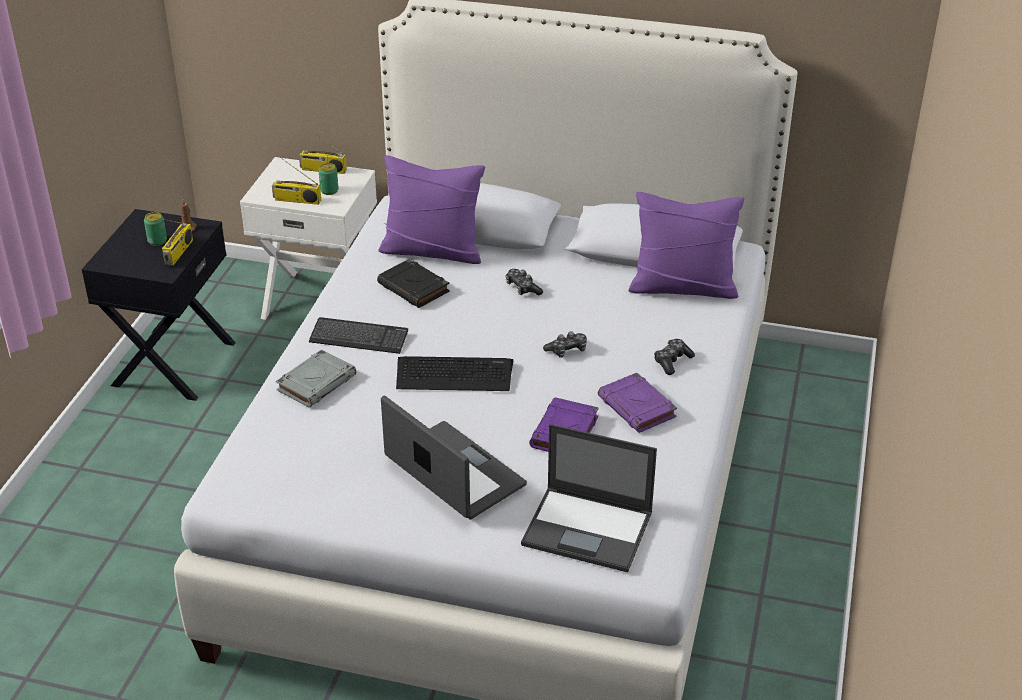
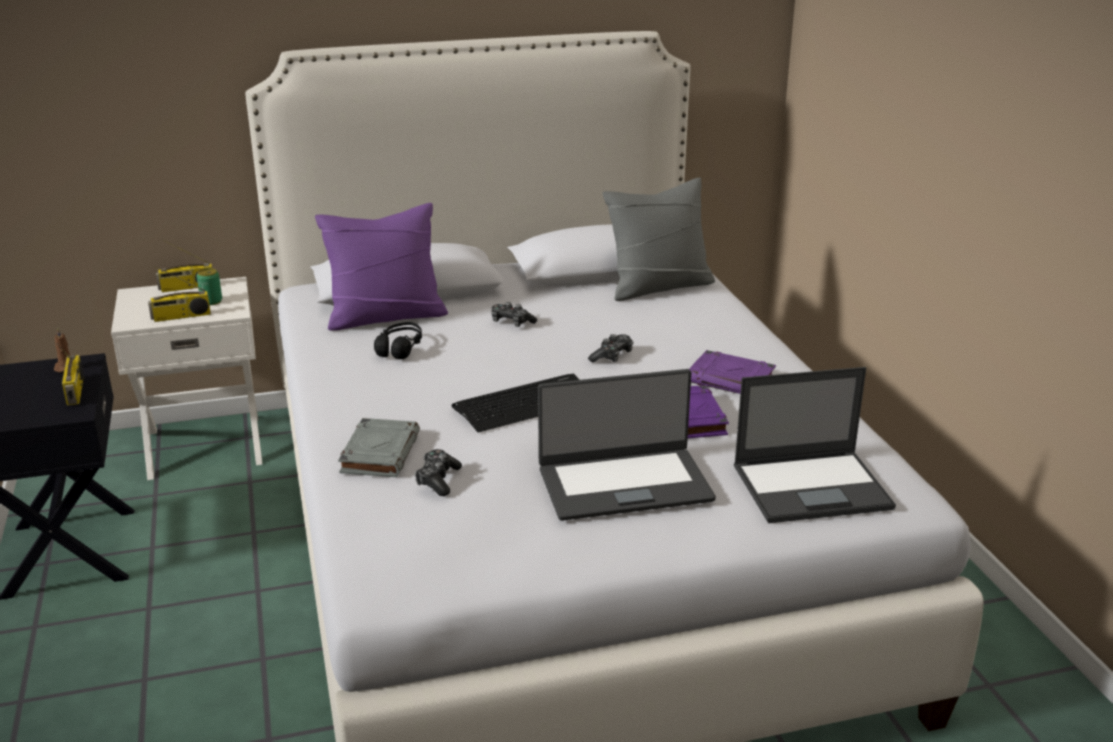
camera: 30 degrees left, 10 degrees down
(157, 241) = (36, 387): can -> none
(359, 338) = (385, 402): keyboard -> none
(414, 288) = (400, 349): black book -> black headphones
(453, 472) = (624, 483): laptop -> laptop turned 150 degrees clockwise
(672, 361) = (717, 339): game controller -> game controller (438, 480)
(683, 287) = (658, 286): purple pillow -> grey pillow

